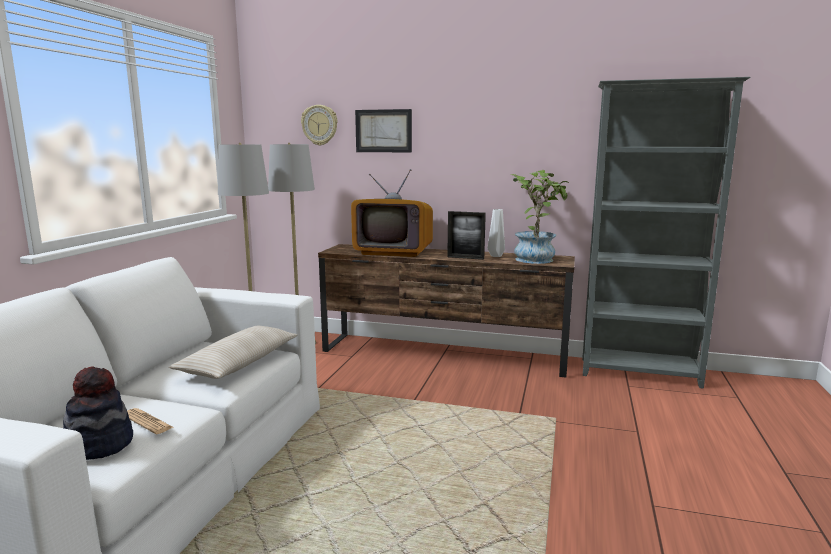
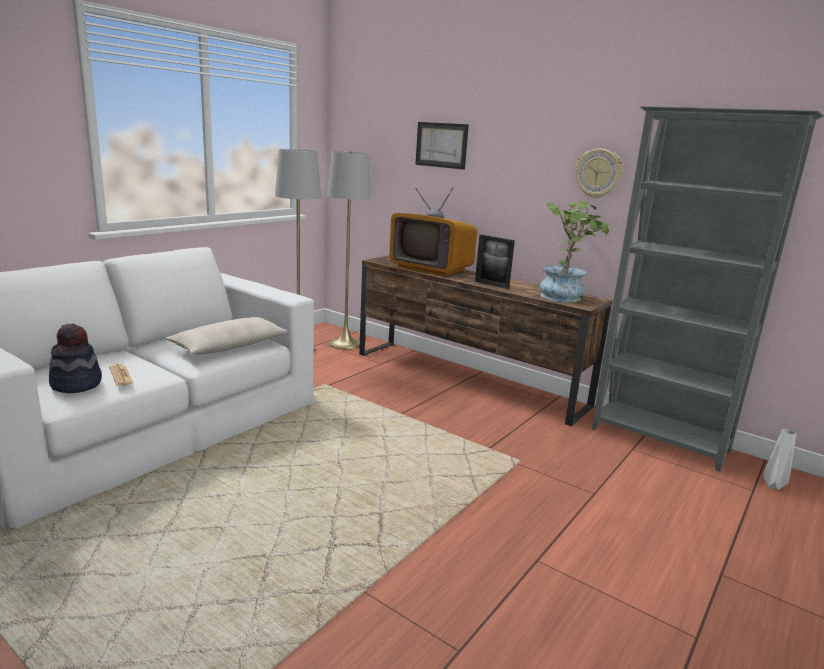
camera: 20 degrees right, 5 degrees up
(320, 125) = (387, 135): wall clock -> wall clock (598, 173)
(496, 256) = (527, 287): white vase -> white vase (774, 486)

